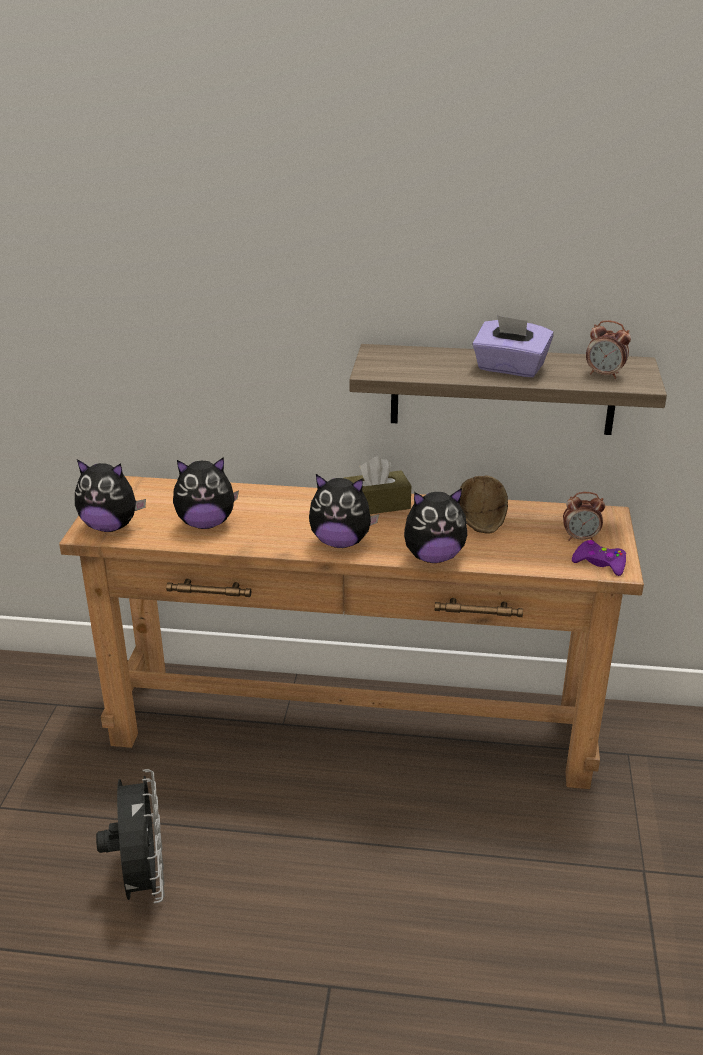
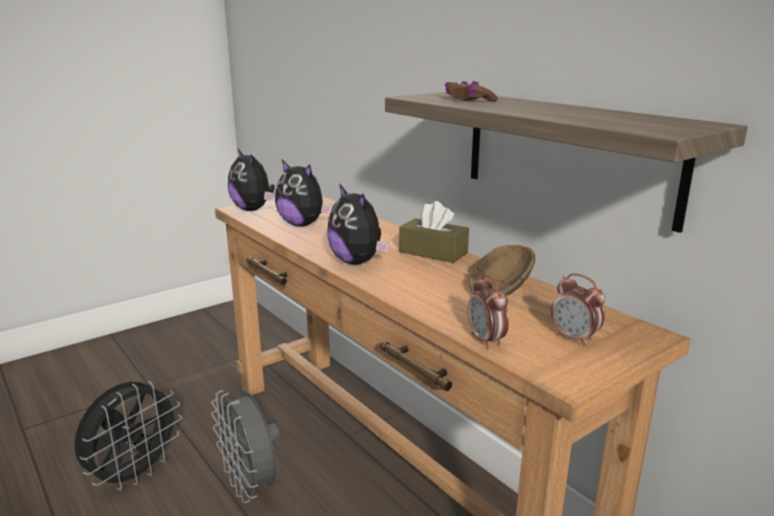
camera: 45 degrees right, 10 degrees down
(266, 815) = (251, 486): none -> grey fan
(429, 365) = (468, 100): none -> brown game controller
(433, 557) = (403, 295): plush toy -> none
(510, 369) = (537, 109): purple tissue box -> none
(599, 563) = (554, 365): purple game controller -> none
(604, 374) = (634, 122): alarm clock -> alarm clock (486, 340)

